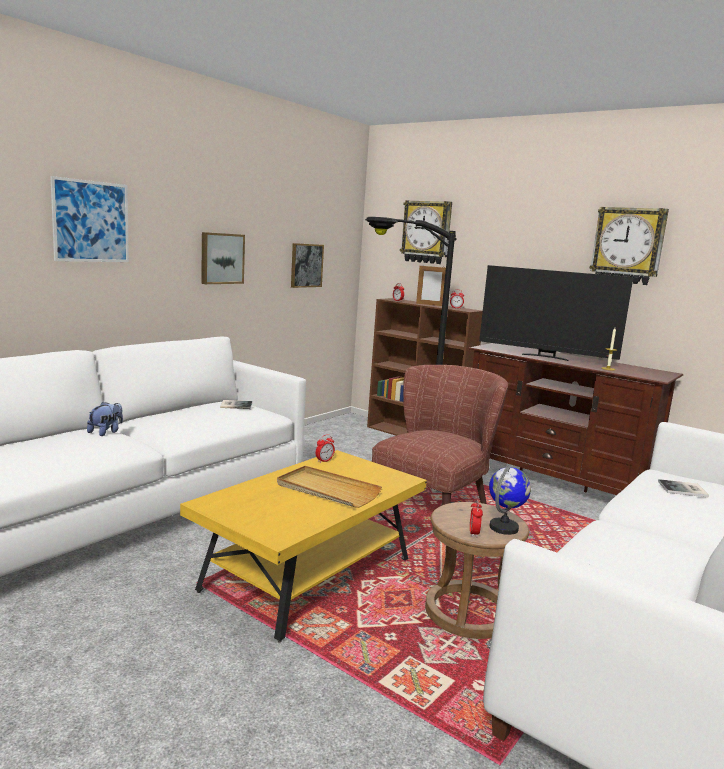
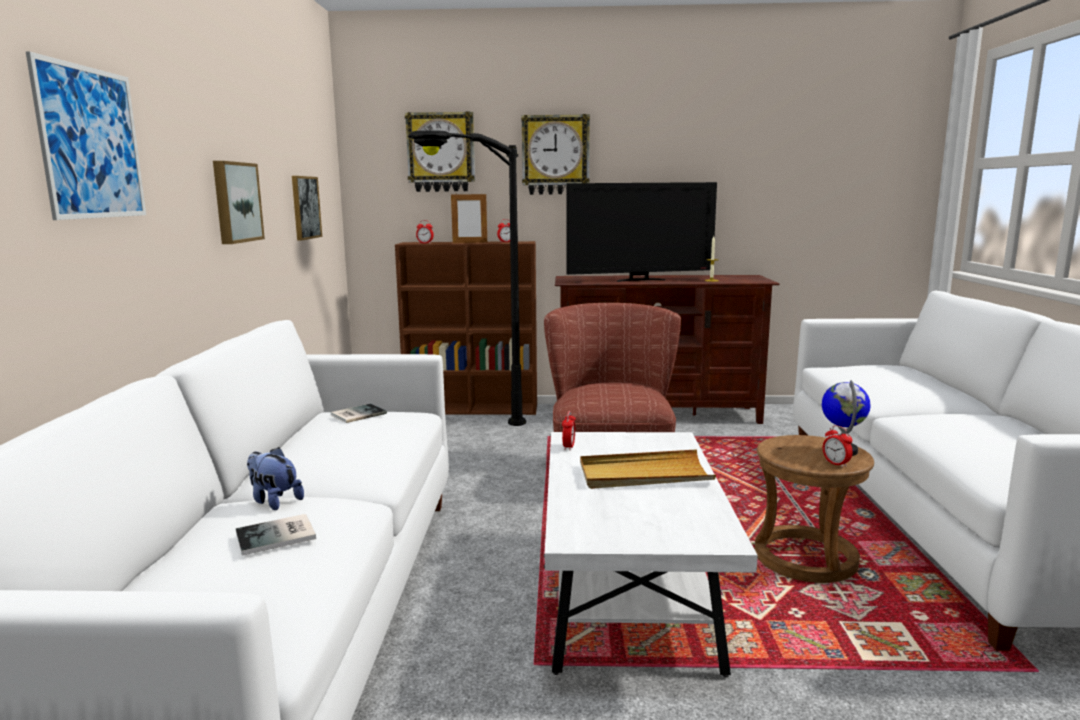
camera: 35 degrees left, 0 degrees up
(106, 432) = (274, 501): plush toy -> plush toy turned 45 degrees counterclockwise
(308, 576) = (628, 594): yellow coffee table -> white coffee table
(628, 245) = (689, 151): wall clock -> wall clock (555, 155)
(684, 490) = (883, 373): book -> book (278, 536)

